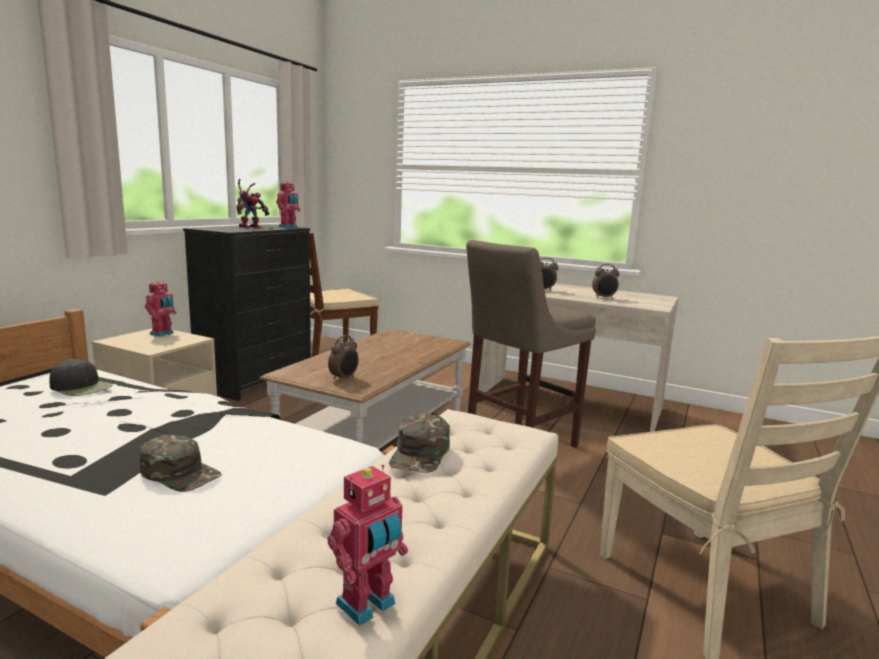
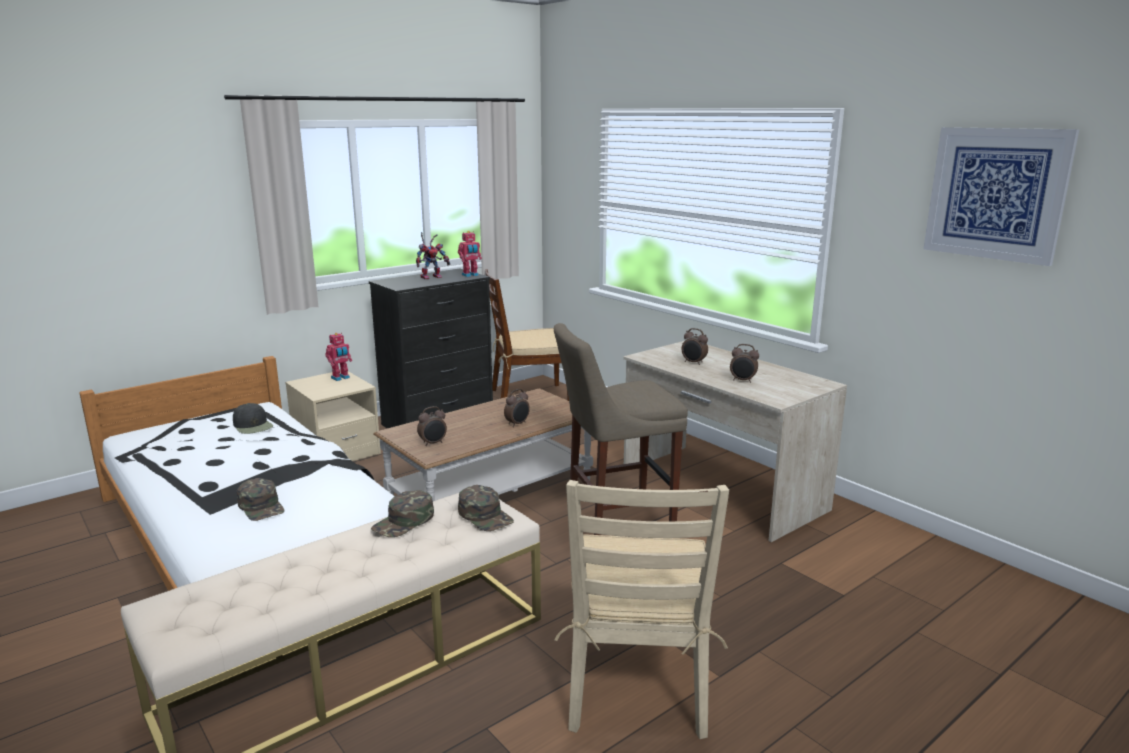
camera: 25 degrees right, 5 degrees up
(368, 606) = (263, 608): toy robot -> none
(409, 355) = (517, 424): none -> alarm clock
(502, 433) = (485, 516): none -> green cap
(800, 129) = (996, 194): none -> picture

